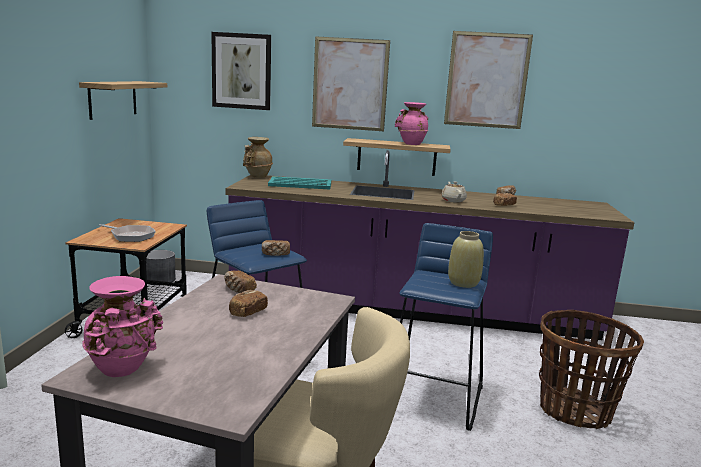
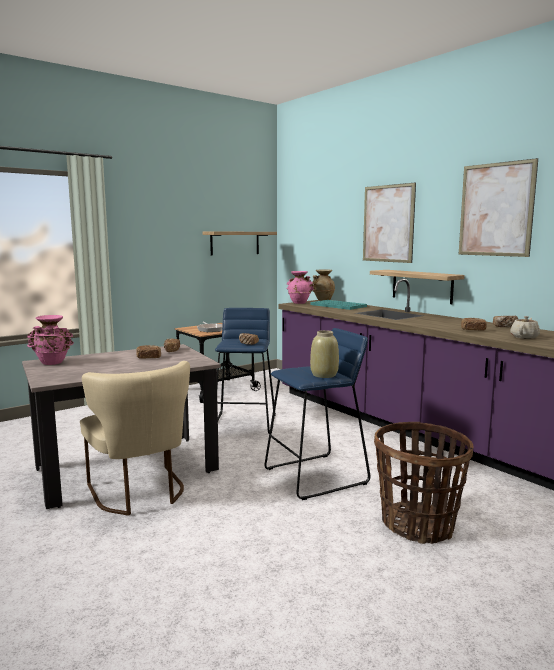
camera: 45 degrees right, 5 degrees down
(159, 280) = (266, 374): grey planter -> none
(241, 71) = (322, 220): picture -> none
(411, 144) = (425, 273): pink vase -> pink vase (299, 303)
(453, 200) = (432, 323): beige teapot -> beige teapot (524, 337)

